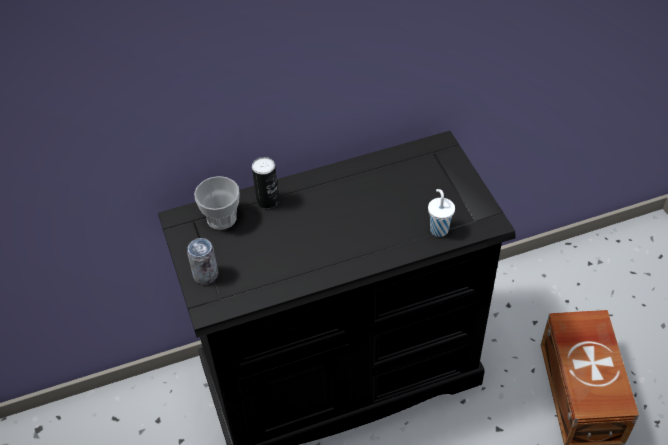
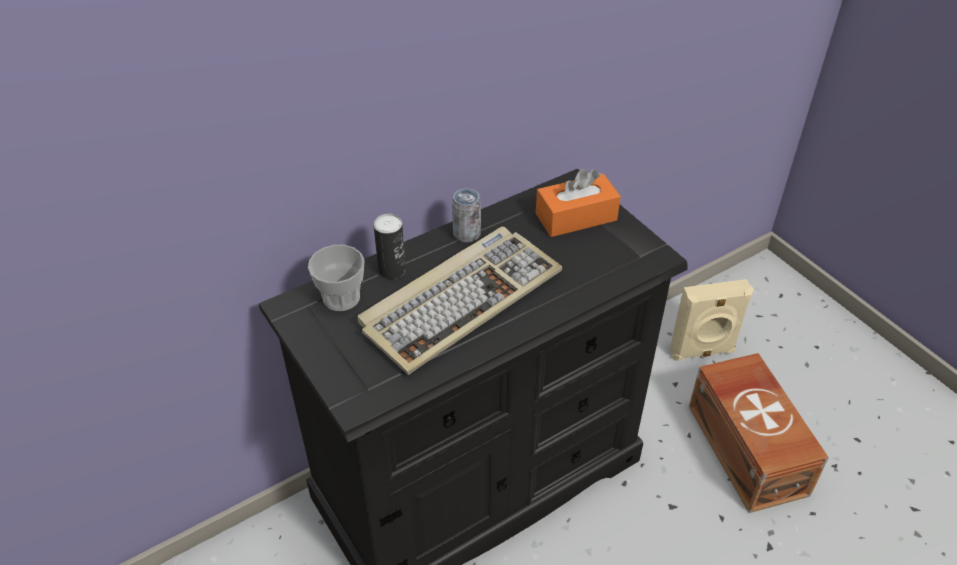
camera: 15 degrees left, 5 degrees down
(205, 275) = (340, 365): can -> can (466, 234)
(314, 235) = (461, 300): none -> keyboard
(433, 176) = (576, 217): none -> orange tissue box
(438, 229) = (602, 271): white cup -> none
(568, 297) = (702, 352): none -> beige speaker

